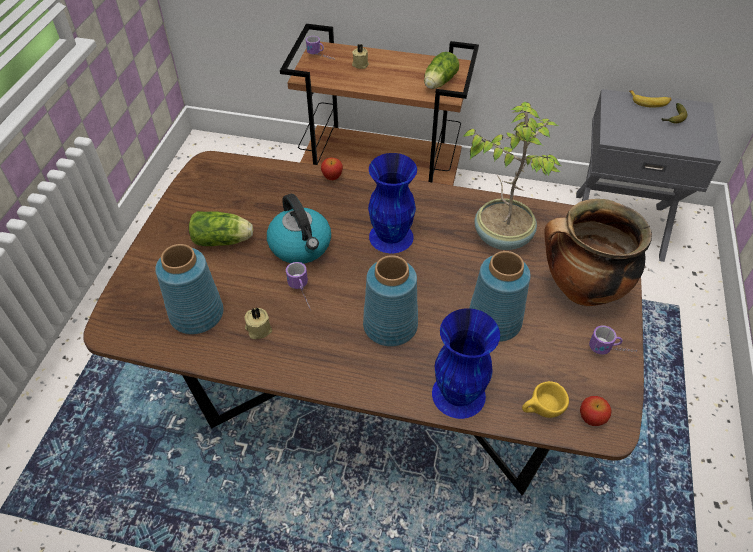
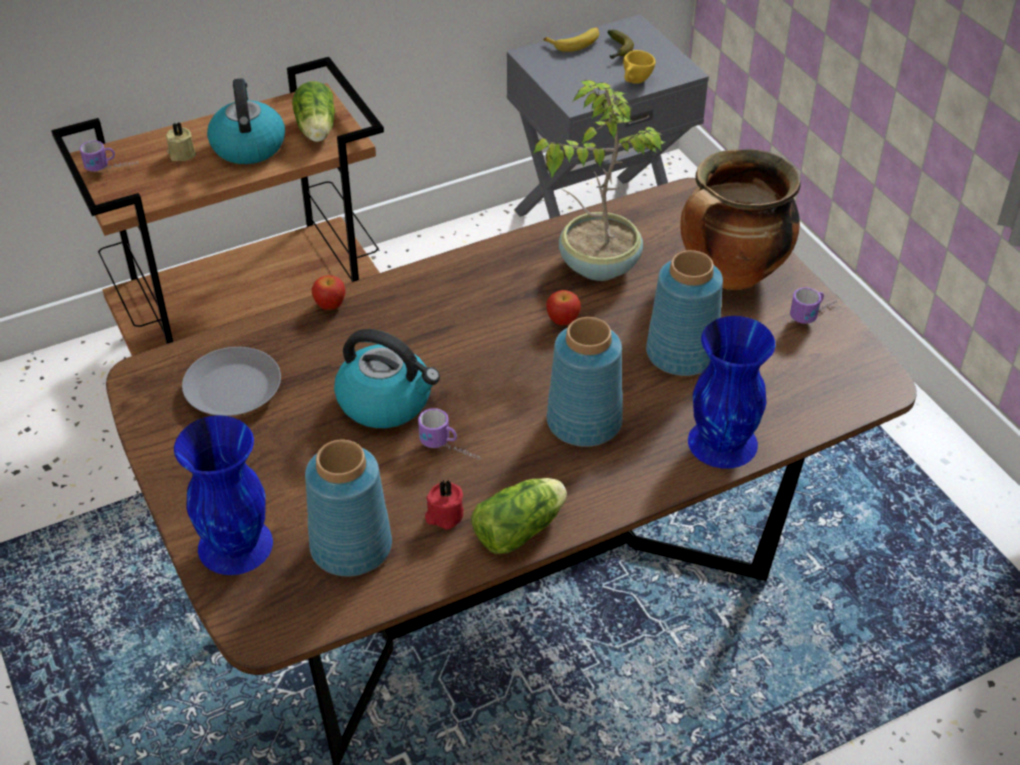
camera: 40 degrees left, 5 degrees down
(224, 240) = (281, 450): lettuce -> lettuce (522, 529)
(238, 194) = (232, 389): none -> grey plate
(258, 329) = (444, 515): beige candle -> red candle
(392, 236) = (480, 331): blue vase -> blue vase (236, 544)
(396, 75) = (248, 145): none -> kettle
(540, 412) = (811, 409): yellow cup -> yellow cup (635, 82)
(591, 418) = (858, 386): apple -> apple (562, 320)

